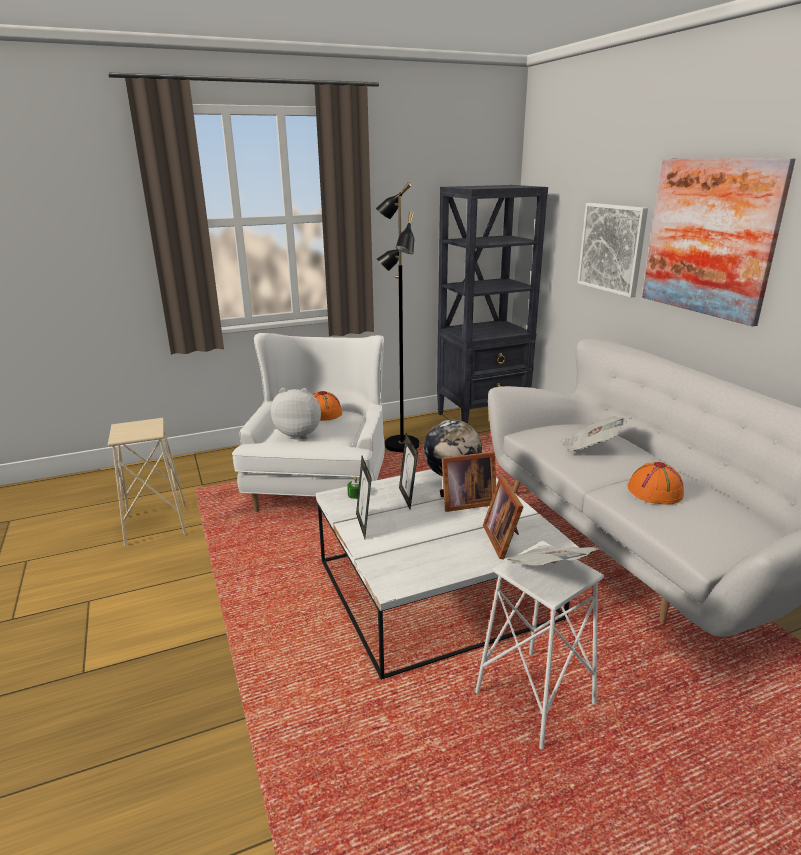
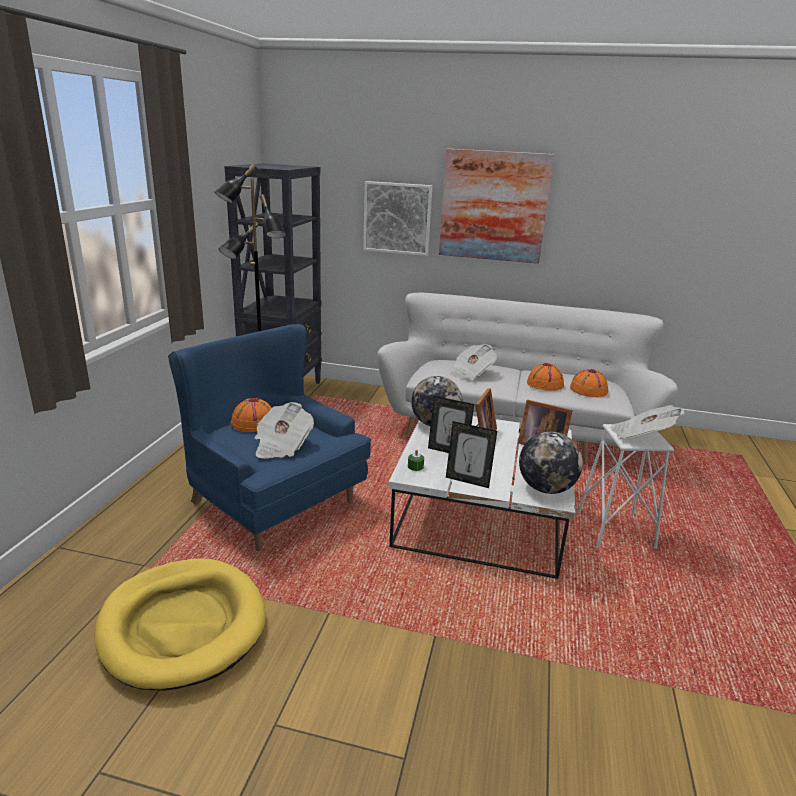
camera: 55 degrees left, 0 degrees up
(156, 525) = (183, 625): beige stool -> yellow dog bed
(299, 434) = (282, 446): plush toy -> newspaper
(322, 486) = (270, 499): white armchair -> blue armchair
(407, 571) = (545, 488): none -> globe
(703, 522) = (588, 390): none -> orange hat

